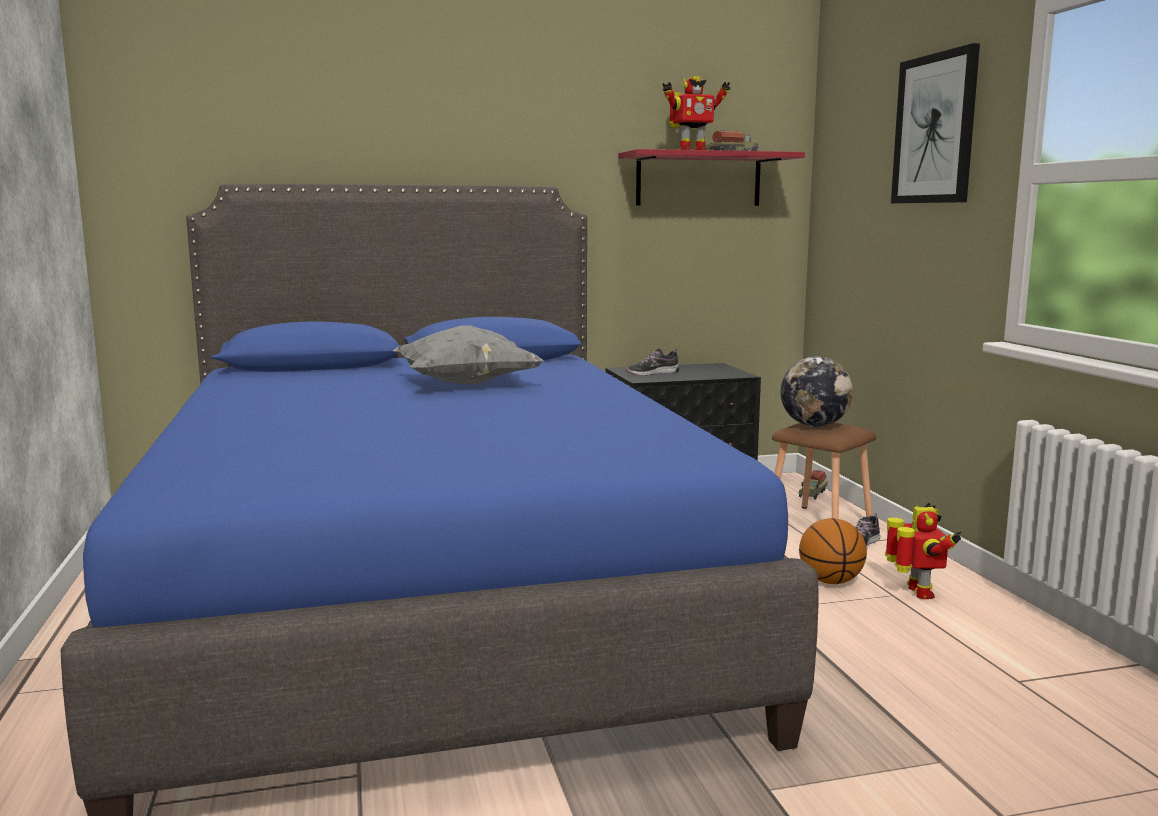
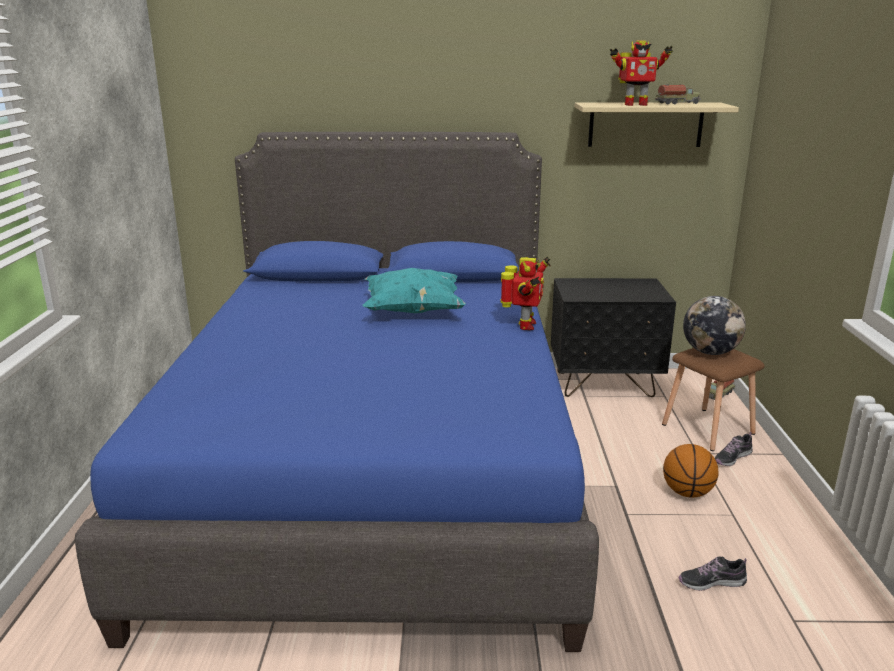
camera: 15 degrees right, 10 degrees up
(466, 384) = (413, 312): grey pillow -> turquoise pillow
(652, 373) = (587, 290): shoe -> shoe (711, 582)
(698, 180) = (645, 124): red shelf -> beige shelf
(917, 593) = (755, 515): toy robot -> toy robot (524, 325)
(935, 129) = (840, 111): picture -> none

